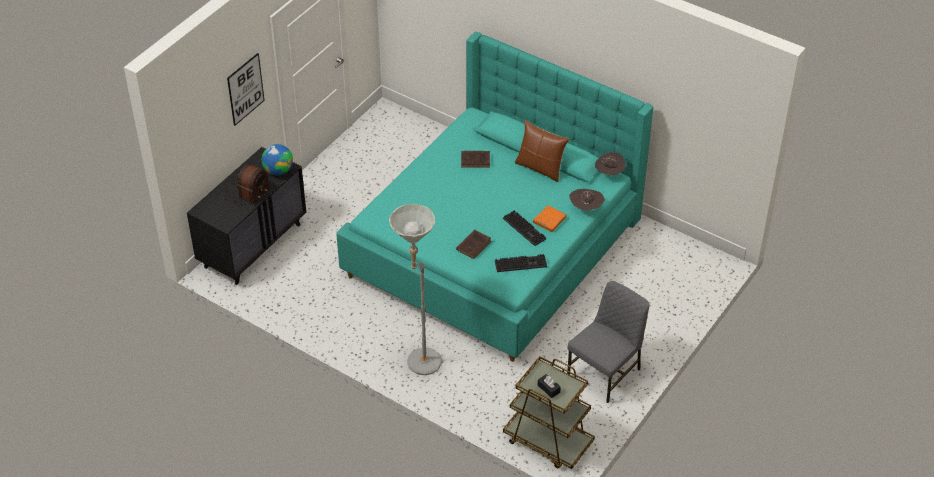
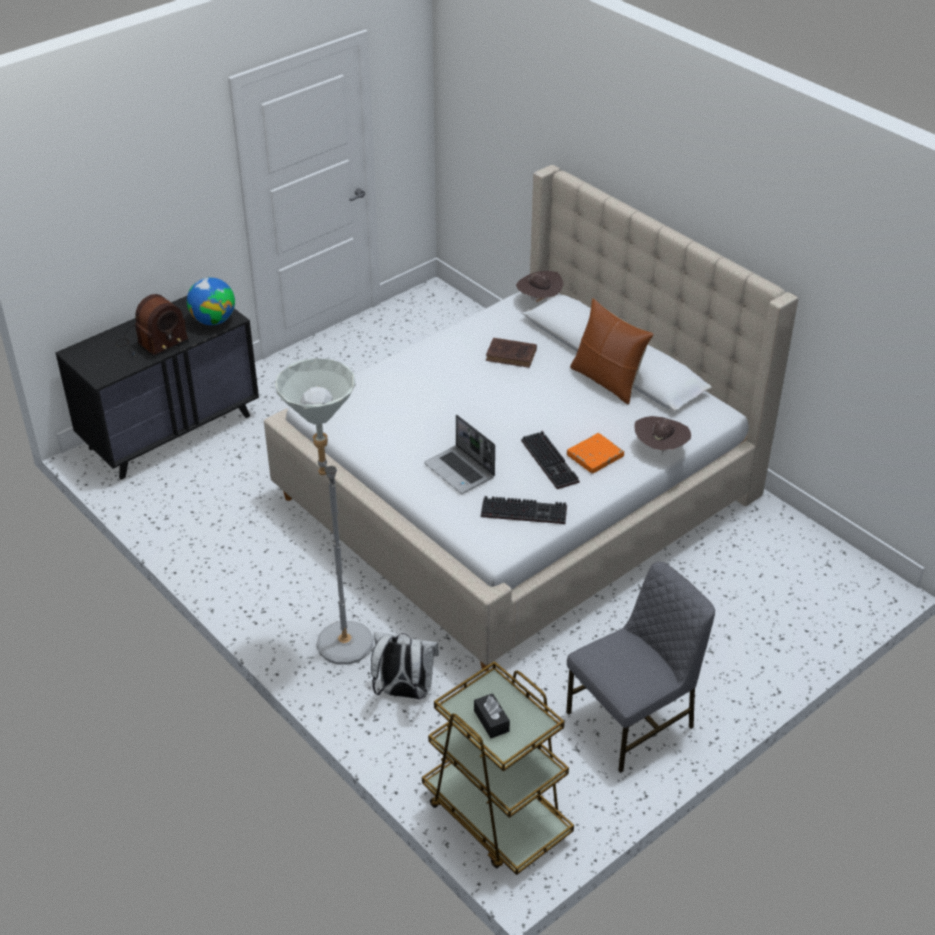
camera: 15 degrees right, 5 degrees down
(245, 89) = (177, 184): picture -> none
(470, 383) = (404, 692): none -> white backpack
(474, 245) = (460, 471): brown book -> laptop
(494, 247) = (520, 496): turquoise bed -> beige bed
(609, 173) = (715, 406): brown hat -> brown hat (539, 300)

